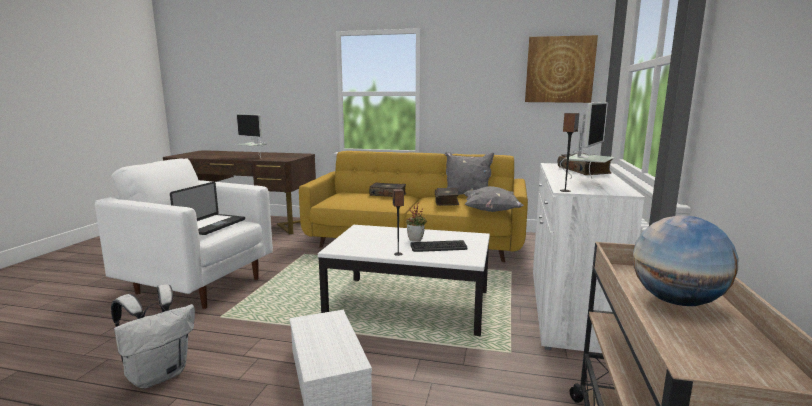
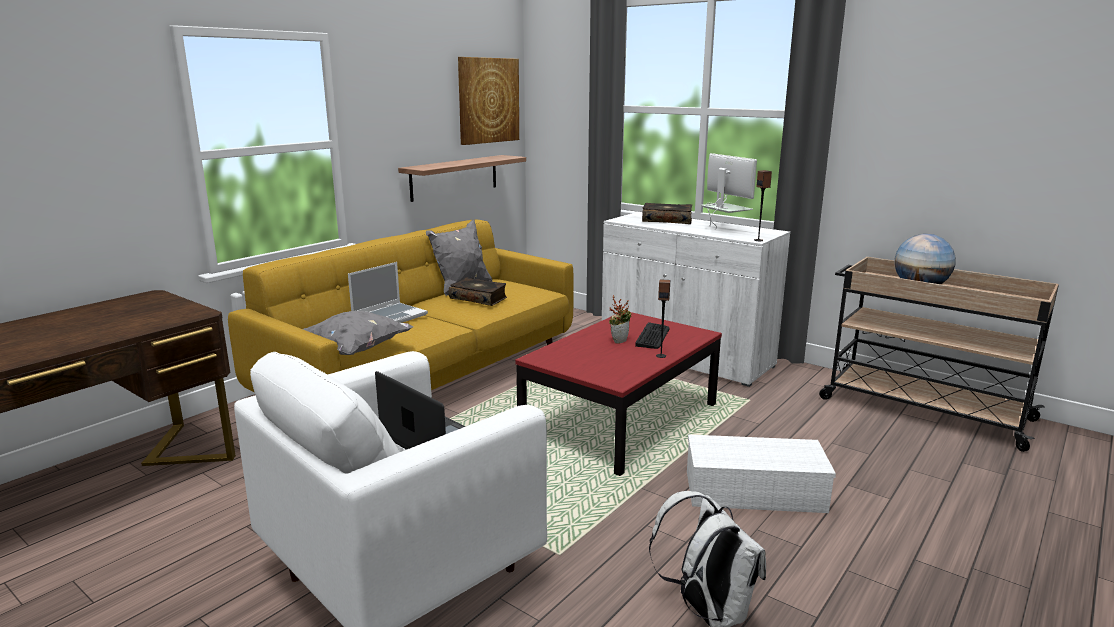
camera: 65 degrees left, 5 degrees up
(253, 157) = (93, 333): monitor -> none
(388, 194) = (390, 317): book -> laptop
(409, 304) = (620, 420): white coffee table -> red coffee table
(491, 211) = (540, 292): grey pillow -> grey pillow (353, 351)
(515, 125) = (454, 177): none -> shelf

